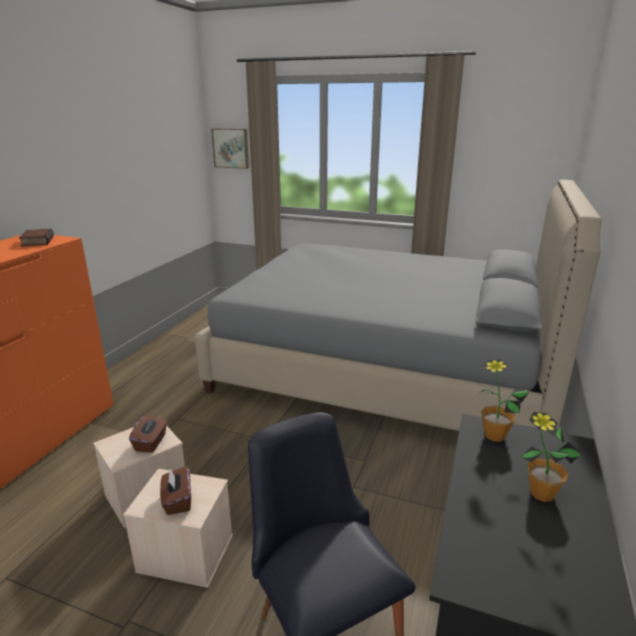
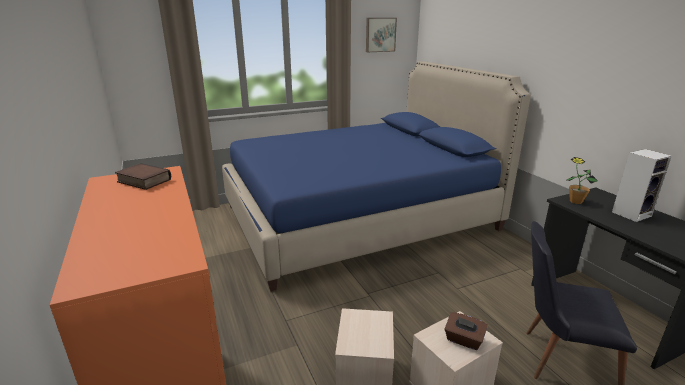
camera: 45 degrees left, 0 degrees up
(151, 443) = (375, 325): brown tissue box -> none
(231, 148) = (135, 57): picture -> picture (380, 34)
(385, 367) = (358, 217): grey bed -> blue bed
(541, 493) = (631, 213): potted plant -> speaker

